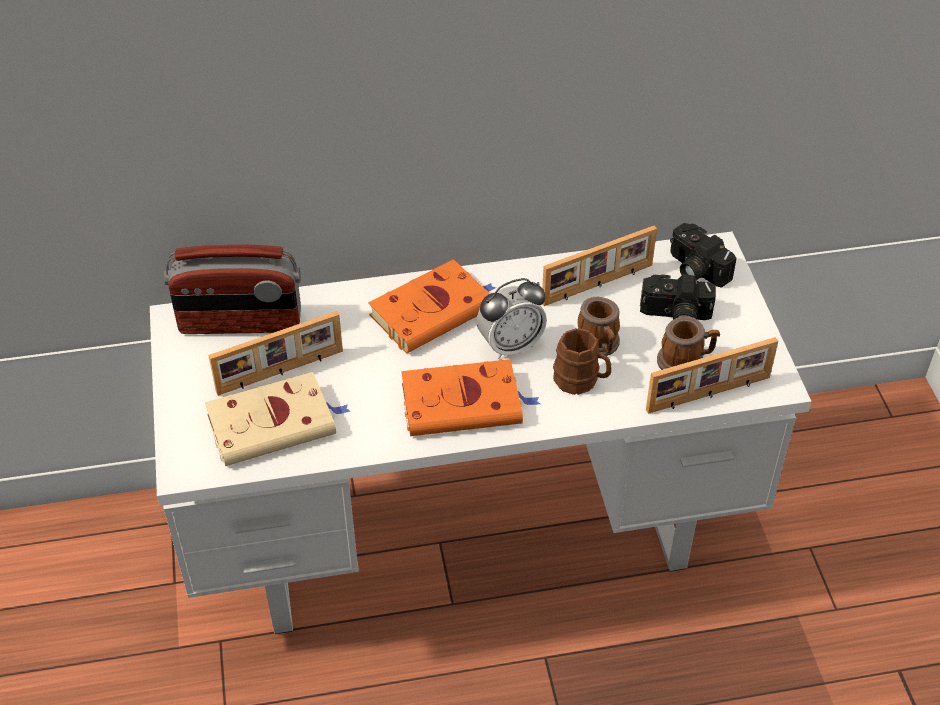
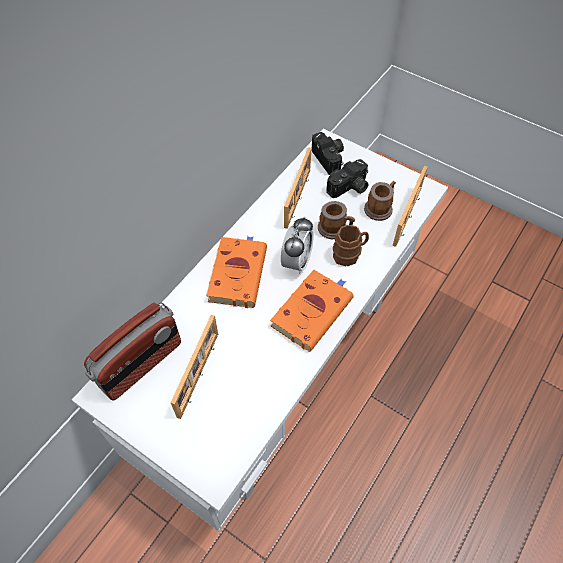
camera: 45 degrees left, 10 degrees up
(275, 424) = (232, 406): beige book -> none
(694, 269) = (330, 159): camera -> camera turned 120 degrees counterclockwise

